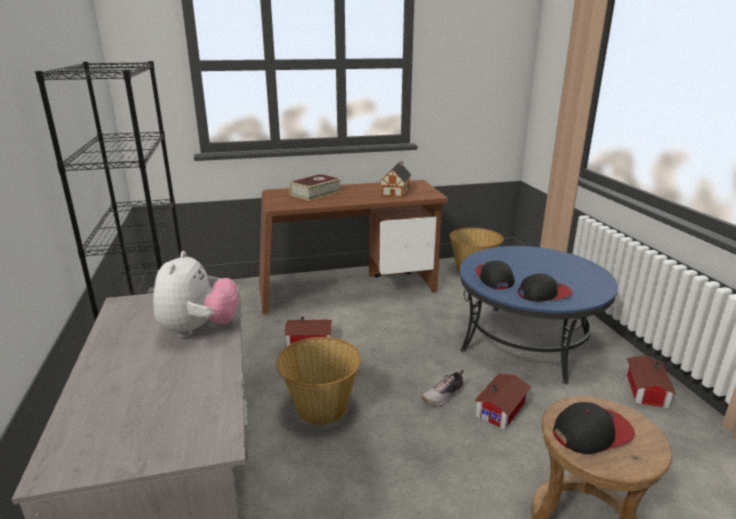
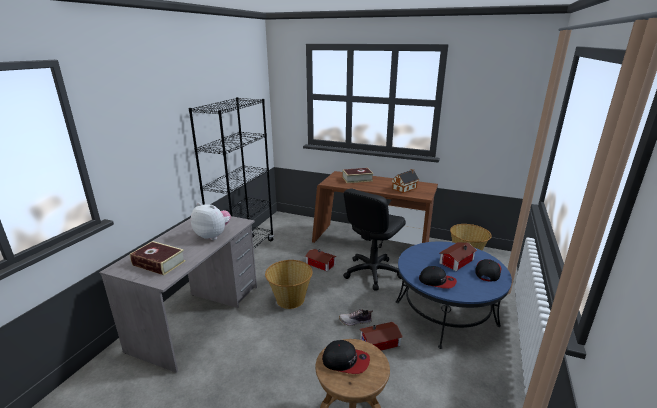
camera: 35 degrees right, 0 degrees up
(154, 416) = (159, 263): none -> book
(199, 329) = (213, 235): plush toy -> plush toy turned 105 degrees counterclockwise
(392, 326) = (372, 272): none -> black office chair
(494, 278) = (419, 261): cap -> cap (487, 271)
(645, 390) = (492, 378): toy house -> toy house (455, 261)

